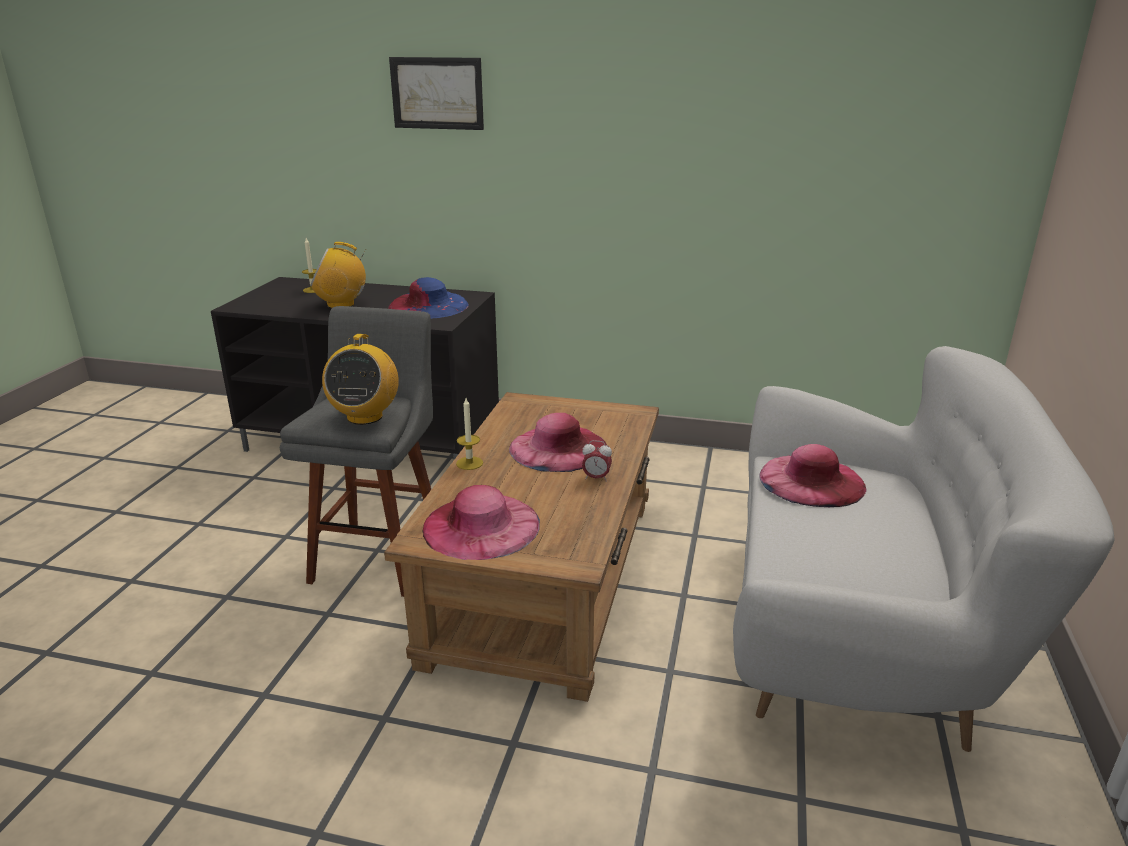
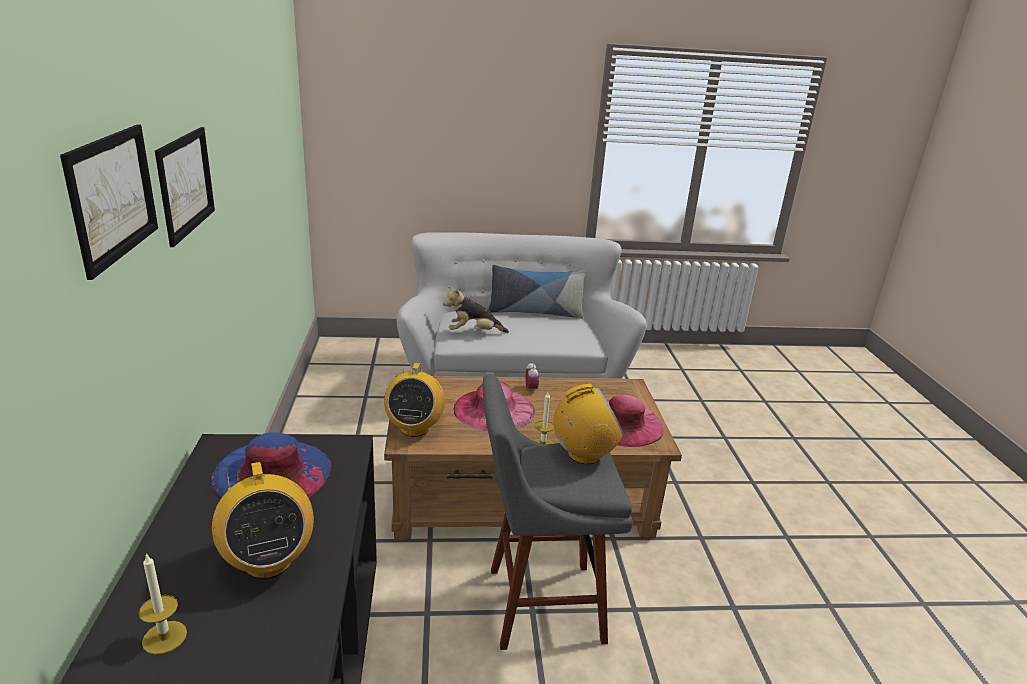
camera: 110 degrees left, 0 degrees up
(541, 406) = (414, 428): none -> radio
(549, 117) = (185, 183): none -> picture
(811, 480) = (473, 332): pink hat -> plush toy
(931, 560) = (535, 312): none -> pillow

